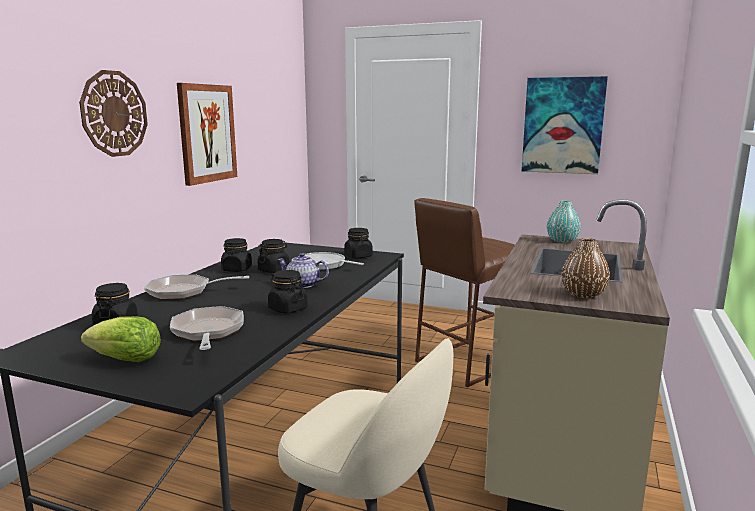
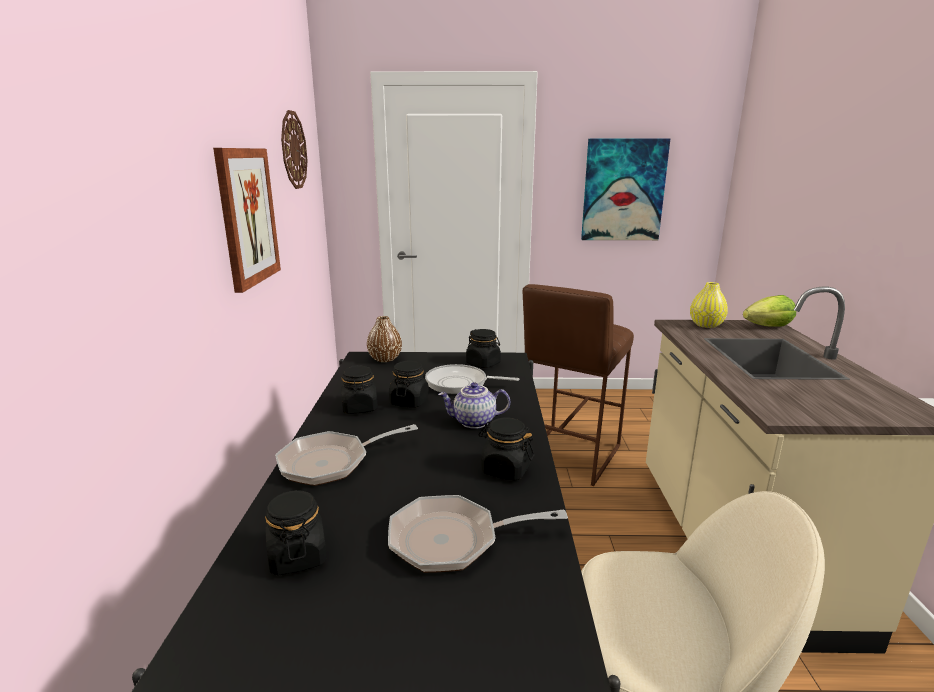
camera: 20 degrees left, 5 degrees up
(114, 114) = (153, 202): wall clock -> wall clock (293, 150)
(126, 360) = (397, 637): lettuce -> lettuce (768, 327)
(208, 332) = (453, 540): frying pan -> frying pan turned 60 degrees counterclockwise
(562, 241) = (706, 325): turquoise vase -> yellow vase
(583, 294) = (849, 405): brown vase -> brown vase (385, 359)

